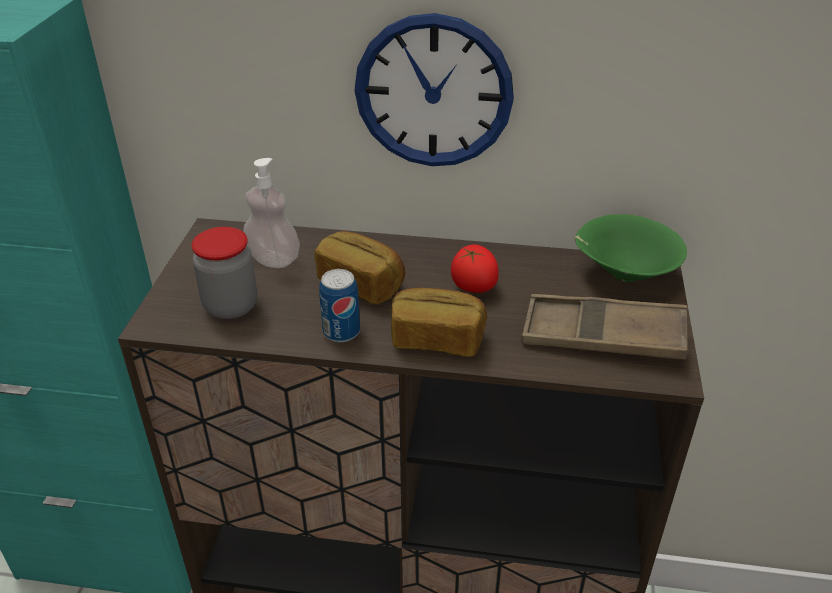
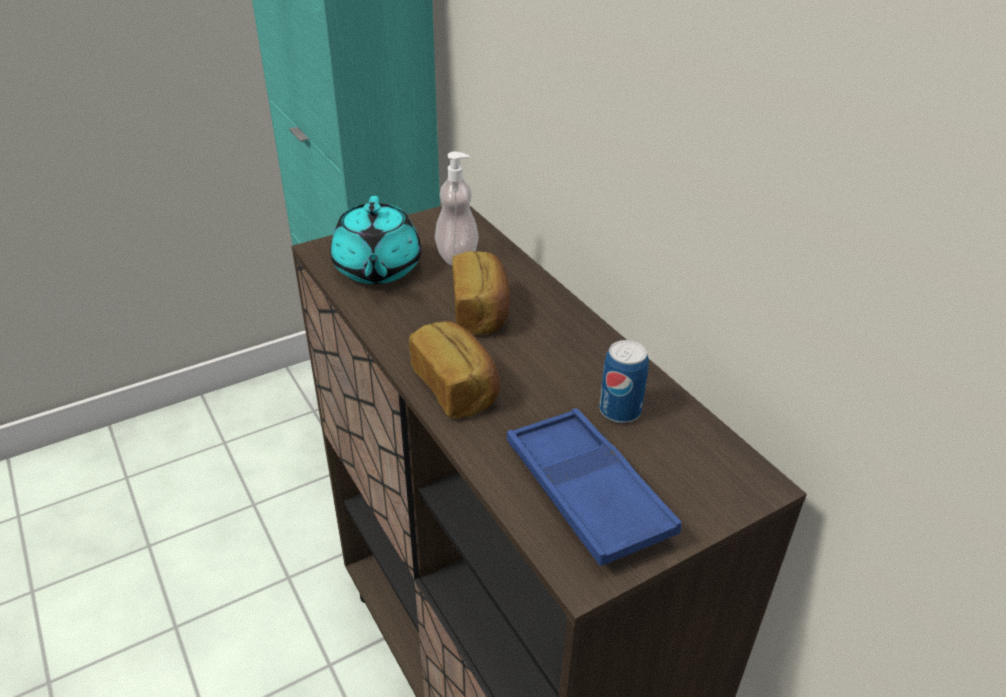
camera: 50 degrees right, 0 degrees up
(231, 306) = (377, 269): jar -> turquoise teapot
(341, 332) = (407, 333): can -> can (620, 411)
(433, 92) = (628, 154): wall clock -> none
(473, 286) = (557, 372): tomato -> none
(602, 336) = (586, 492): brown tray -> blue tray
(622, 274) = (710, 462): green bowl -> none

